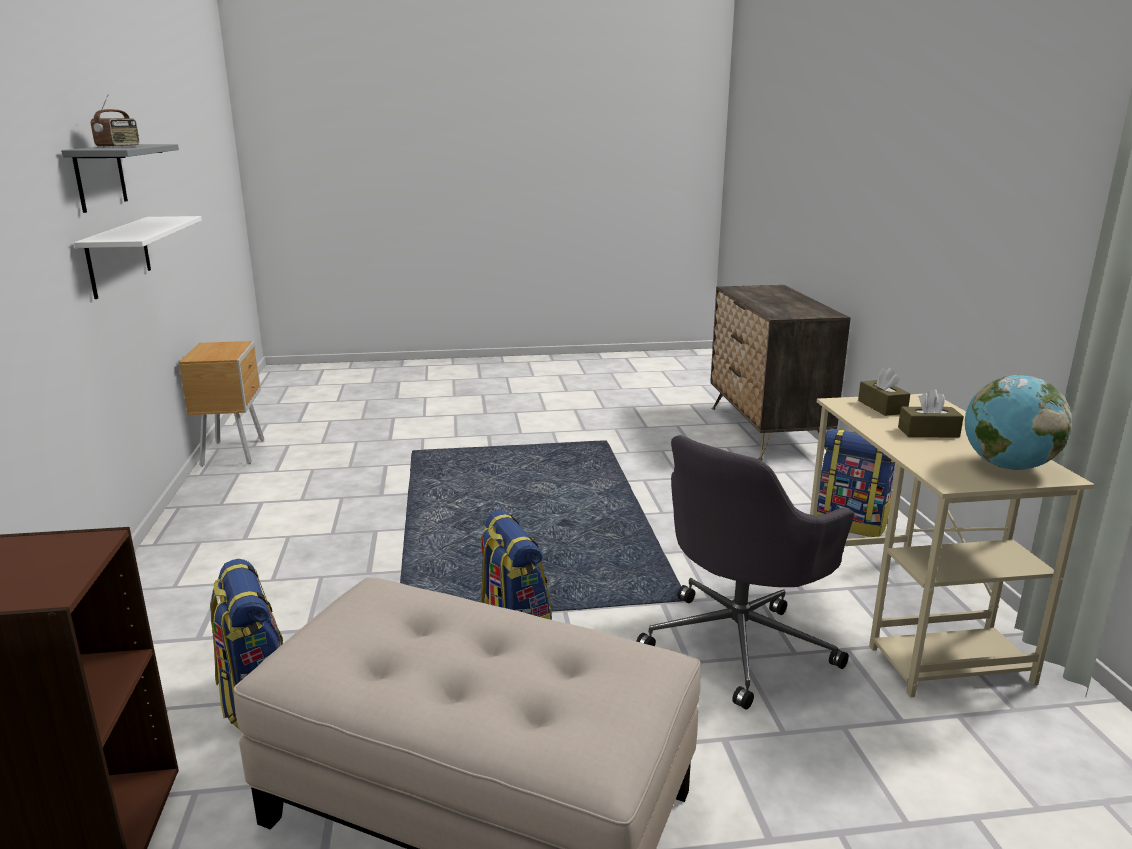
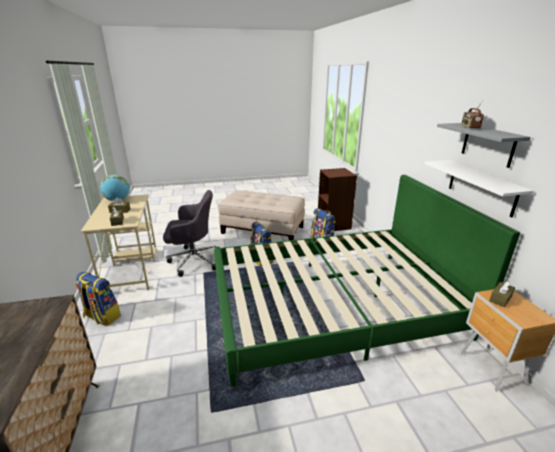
camera: 175 degrees right, 5 degrees up
(220, 354) = (500, 298): none -> brown tissue box
(388, 520) = (332, 306): none -> green bed
(740, 643) = (193, 260): grey office chair -> grey office chair turned 45 degrees clockwise

